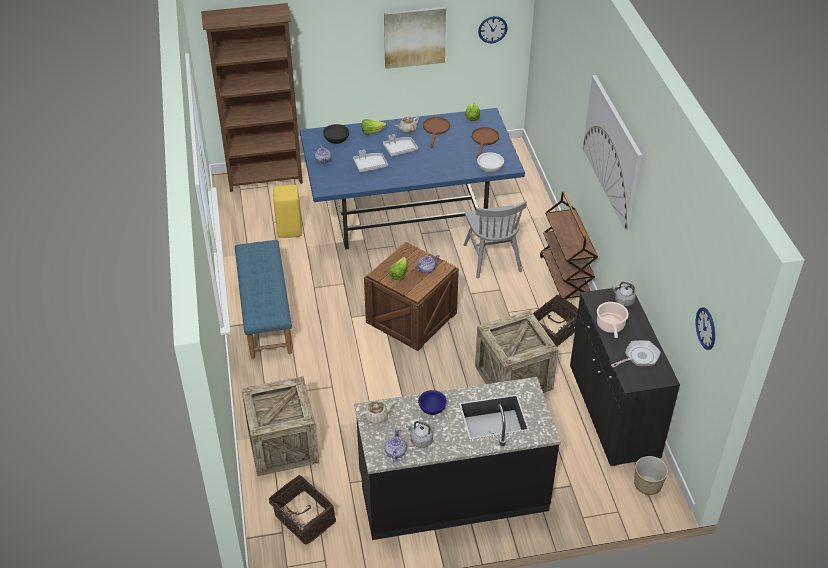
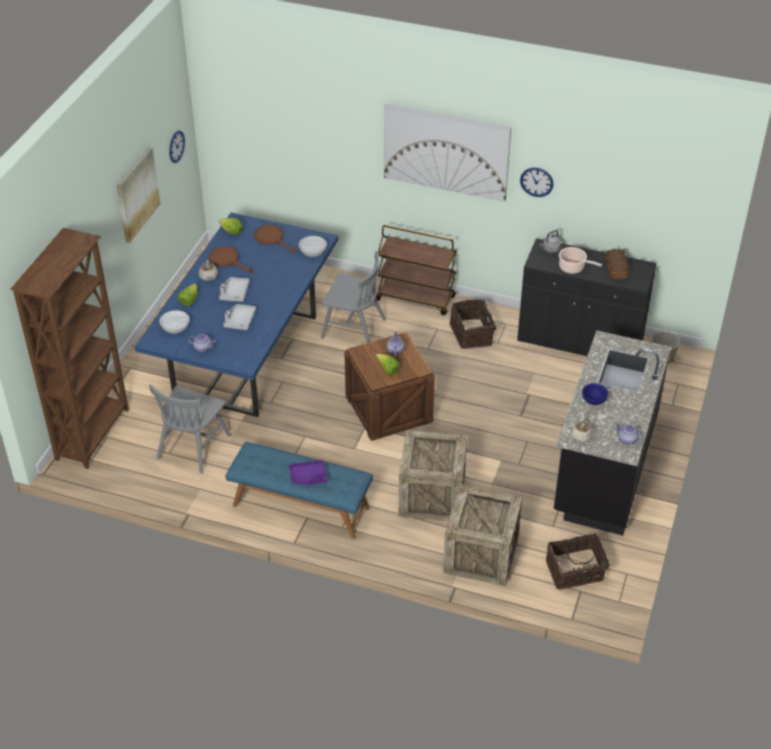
camera: 60 degrees left, 0 degrees up
(258, 287) = (308, 477): none -> purple tray
(289, 230) = (193, 446): yellow stool -> grey chair
(336, 138) = (175, 326): black bowl -> white bowl
(420, 440) = (623, 421): grey kettle -> none
(513, 378) = (505, 378): crate -> crate (432, 496)
(639, 357) = (616, 269): frying pan -> bread
(706, 328) = (678, 199): wall clock -> wall clock (536, 182)

